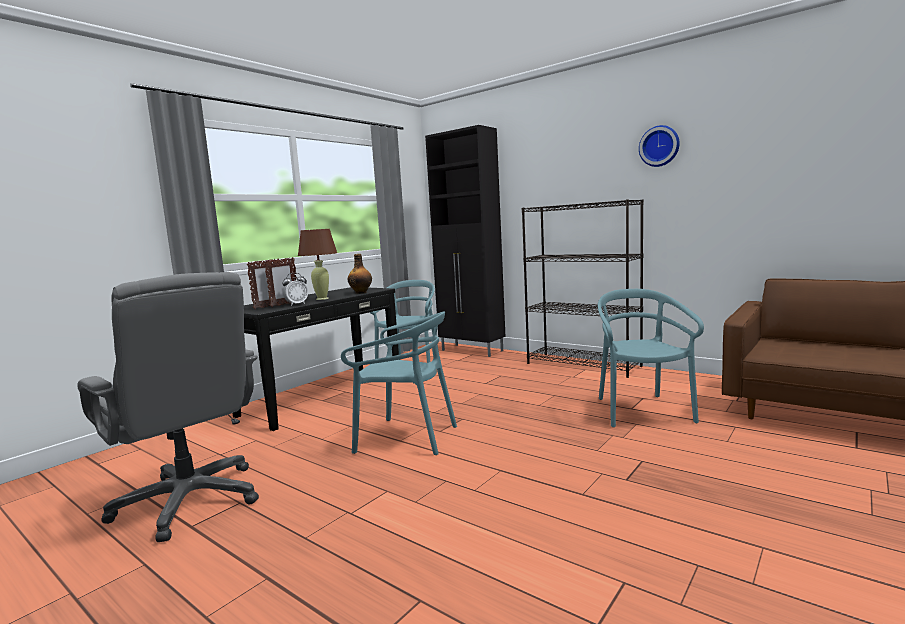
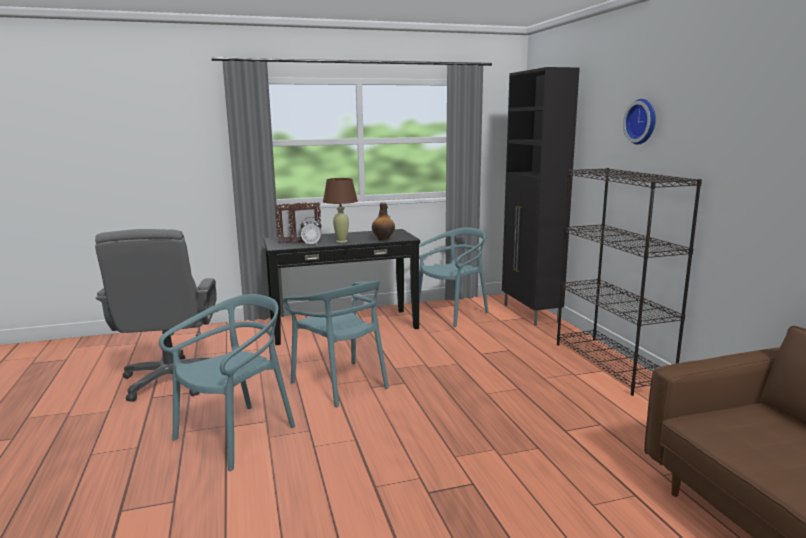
camera: 35 degrees right, 5 degrees up
(641, 411) = (569, 437): turquoise chair -> turquoise chair (236, 435)
(659, 146) = (728, 111): wall clock -> wall clock (642, 121)

